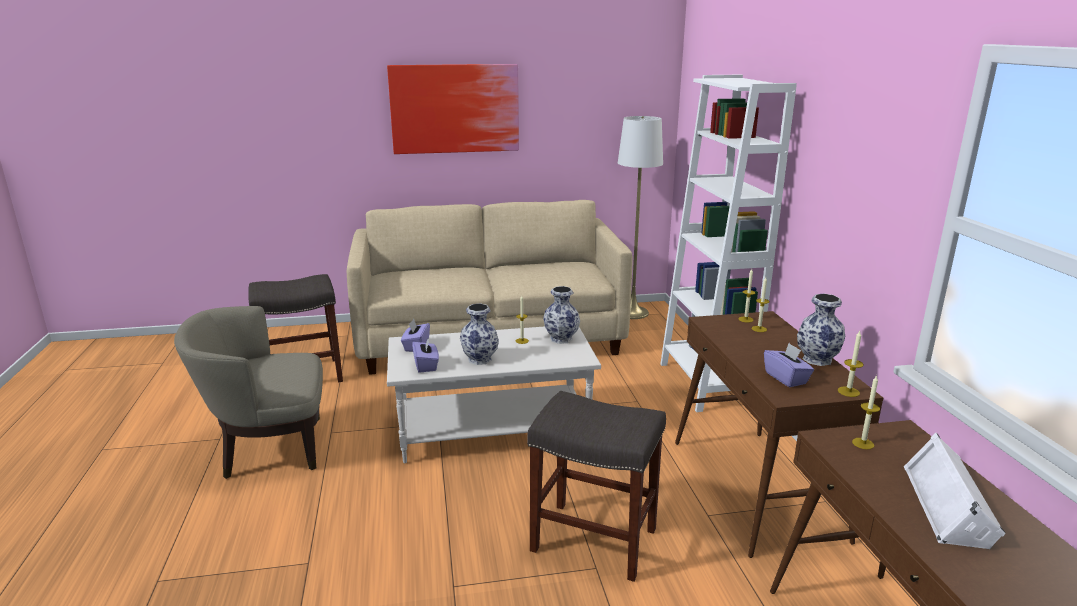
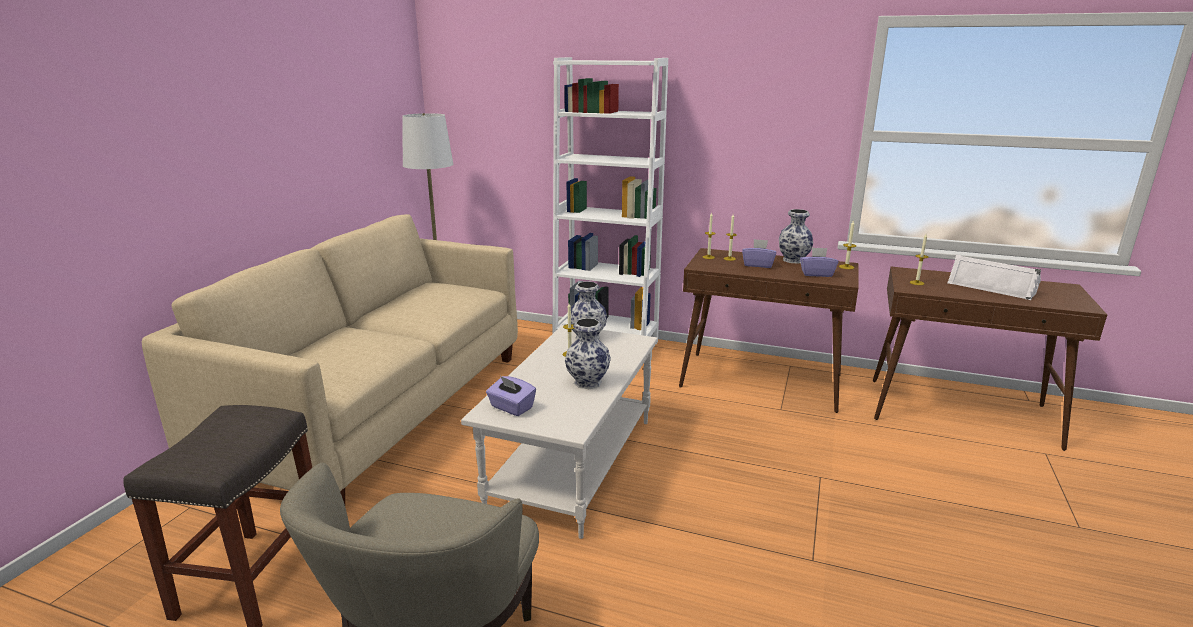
camera: 60 degrees left, 0 degrees up
(426, 365) = (569, 412): purple tissue box -> purple tissue box (758, 265)
(455, 108) = (233, 123): picture -> none
(592, 540) = (784, 467): grey stool -> none

